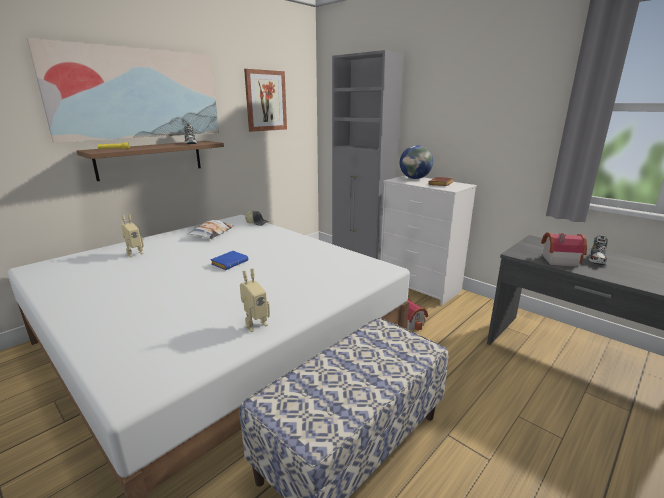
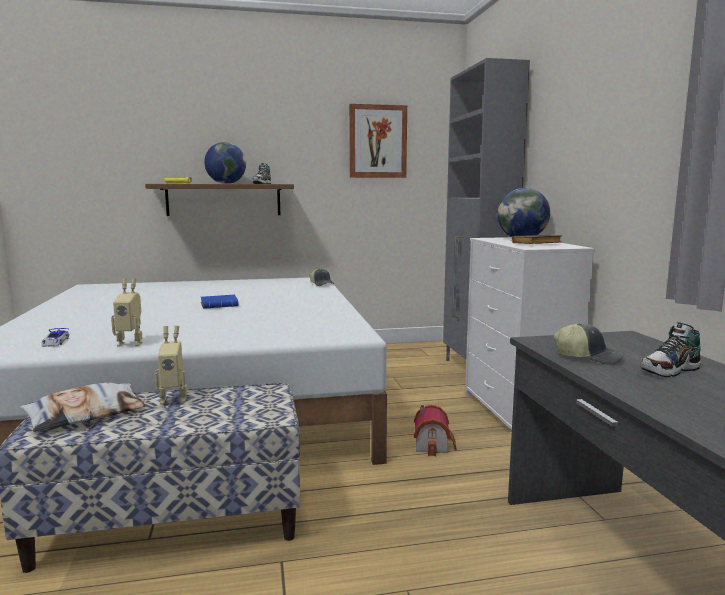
camera: 35 degrees right, 10 degrees down
(134, 254) = (167, 288): toy robot -> toy robot (174, 399)
(139, 94) = (220, 132): picture -> none
(161, 146) = (226, 183): none -> globe
(182, 347) = (55, 342): none -> toy car
(212, 233) = (260, 285): pillow -> pillow (86, 414)
(557, 260) = (589, 357): toy house -> cap

